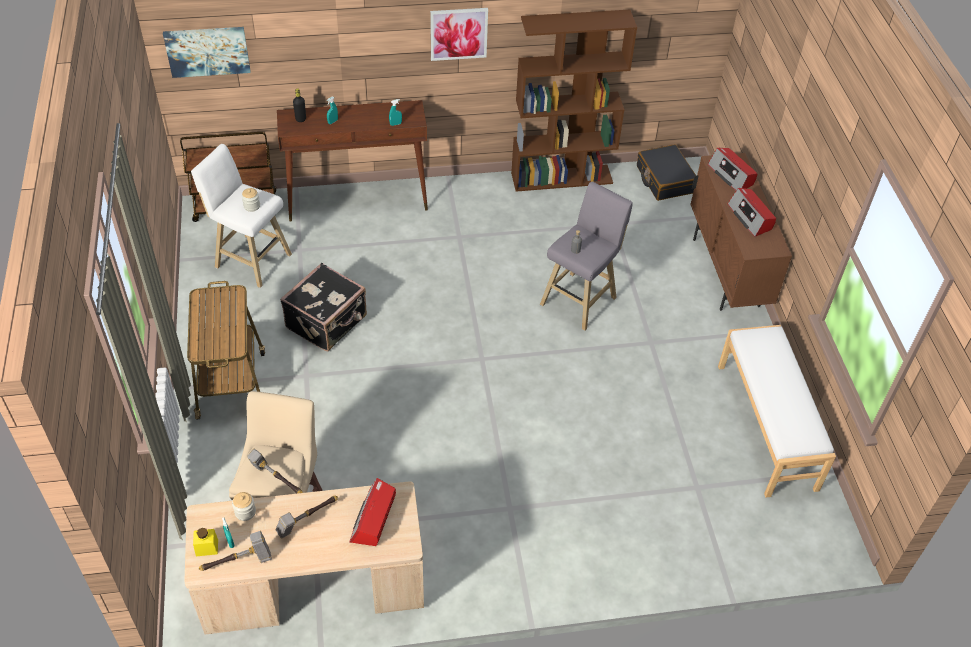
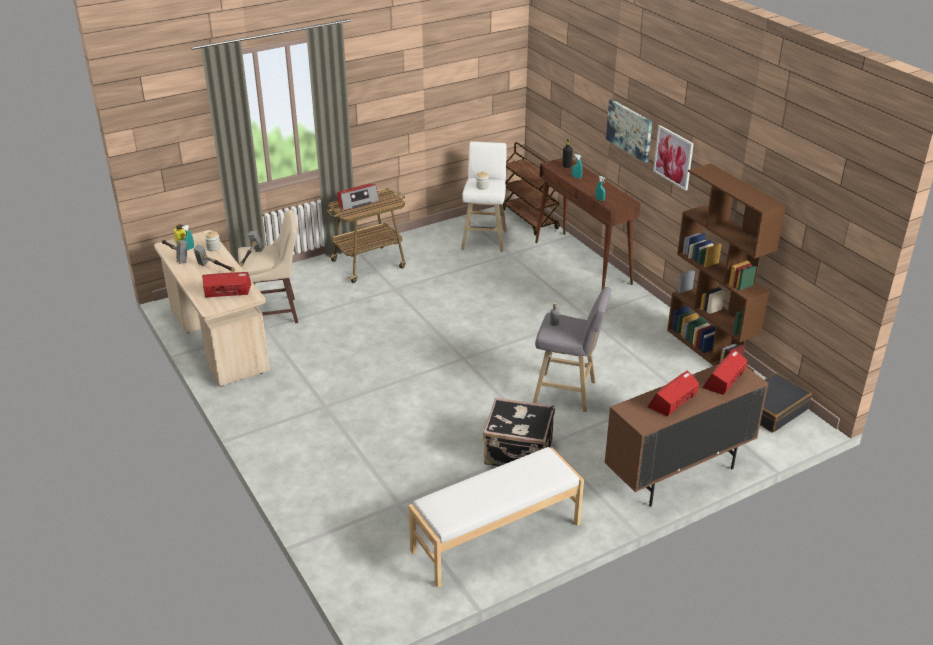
camera: 70 degrees right, 15 degrees down
(207, 51) = (549, 88): picture -> picture (629, 130)
(207, 330) = (357, 202): none -> radio
(328, 322) = (449, 284): black suitcase -> black suitcase (518, 453)

